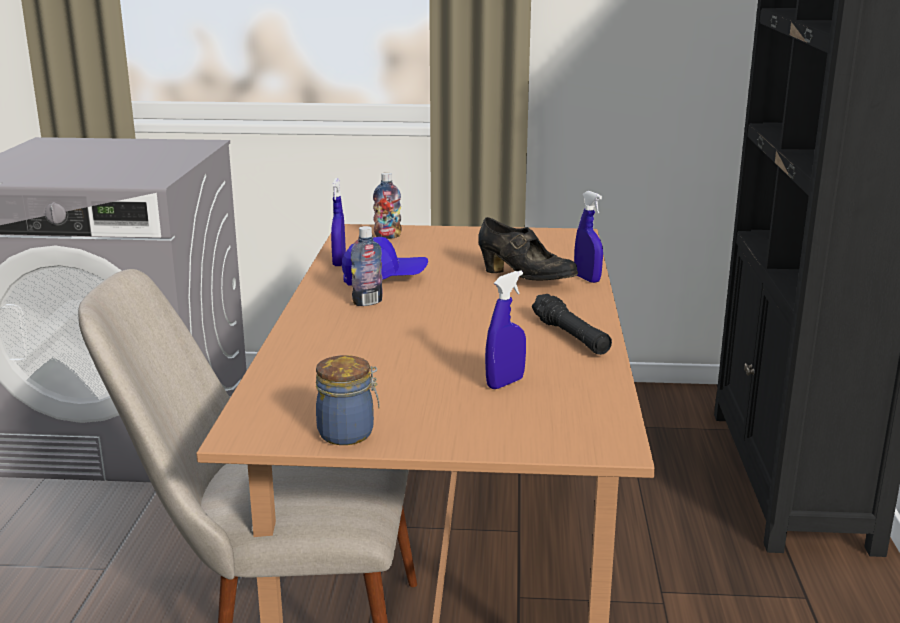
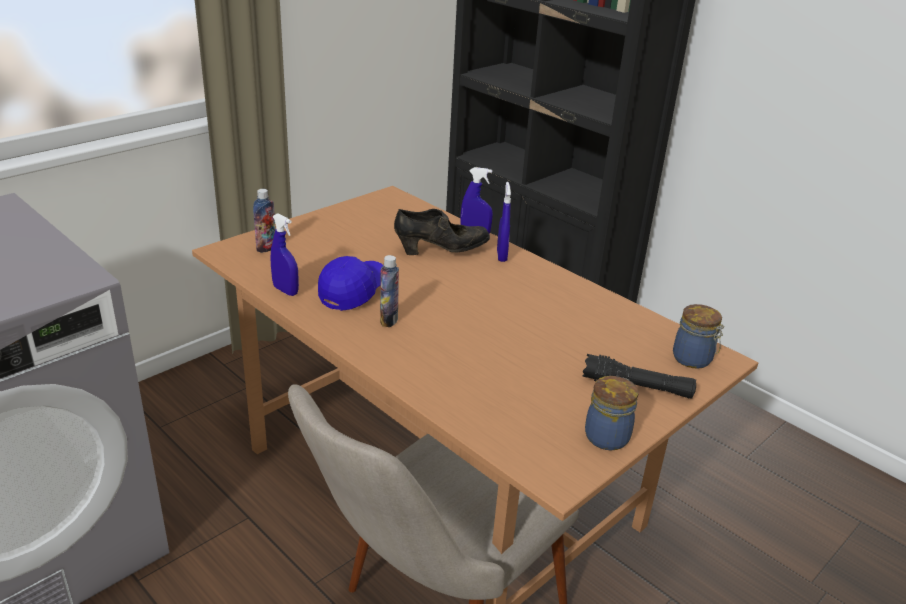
camera: 50 degrees left, 10 degrees up
(505, 383) = (599, 345): blue spray bottle -> blue spray bottle (501, 256)
(570, 336) = (557, 289): black flashlight -> black flashlight (637, 387)
(577, 432) = (693, 359): none -> jar

